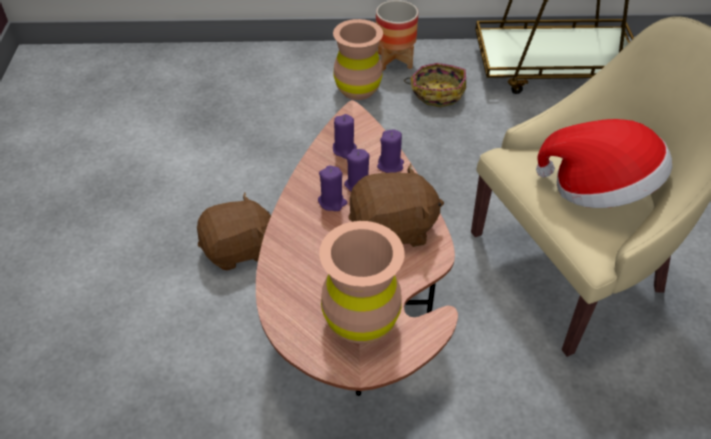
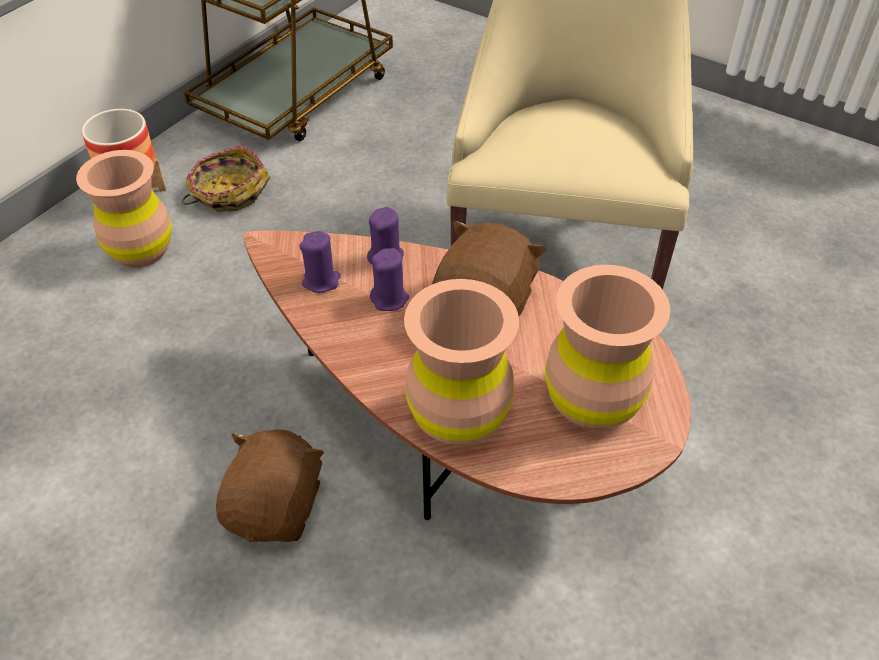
camera: 55 degrees left, 0 degrees up
(295, 262) = (458, 416): none -> brown vase
(332, 202) = (395, 335): purple candle -> none
(598, 189) = (586, 131): hat -> none

